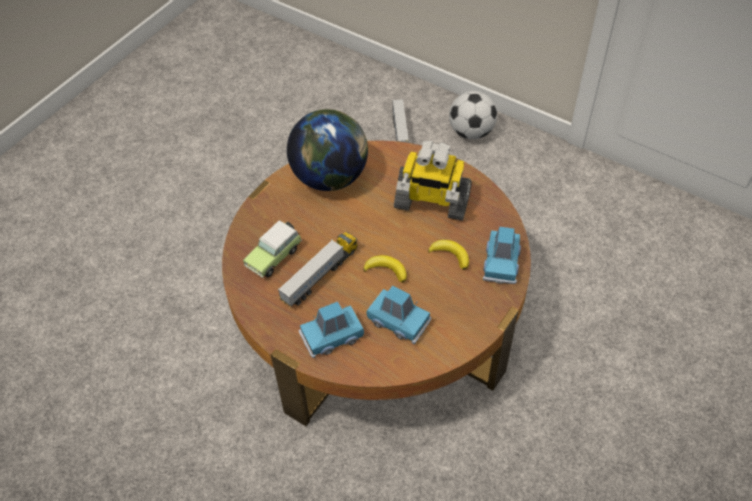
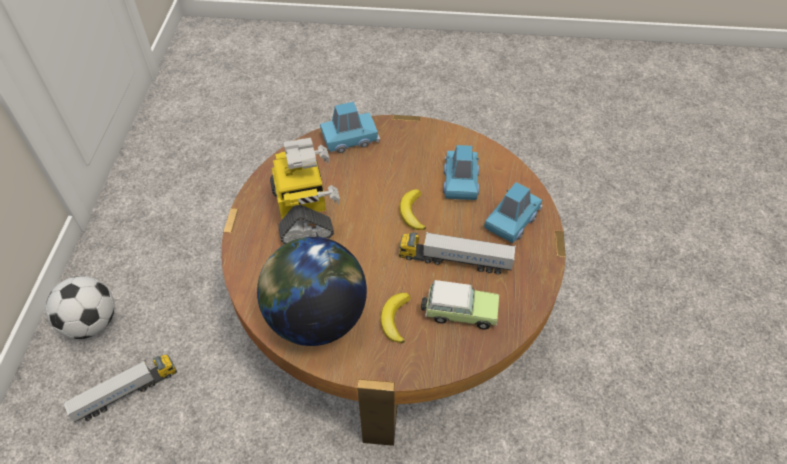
camera: 120 degrees left, 0 degrees up
(331, 336) = (512, 220): blue toy car -> blue toy car turned 90 degrees counterclockwise
(450, 255) = (364, 174): banana -> banana (395, 319)

